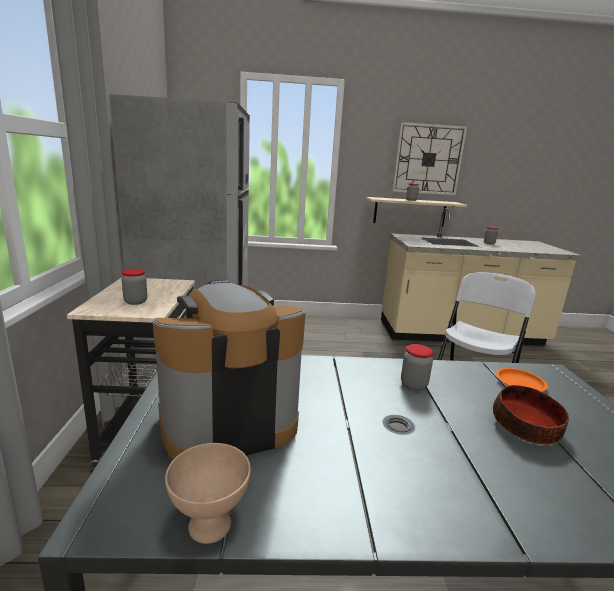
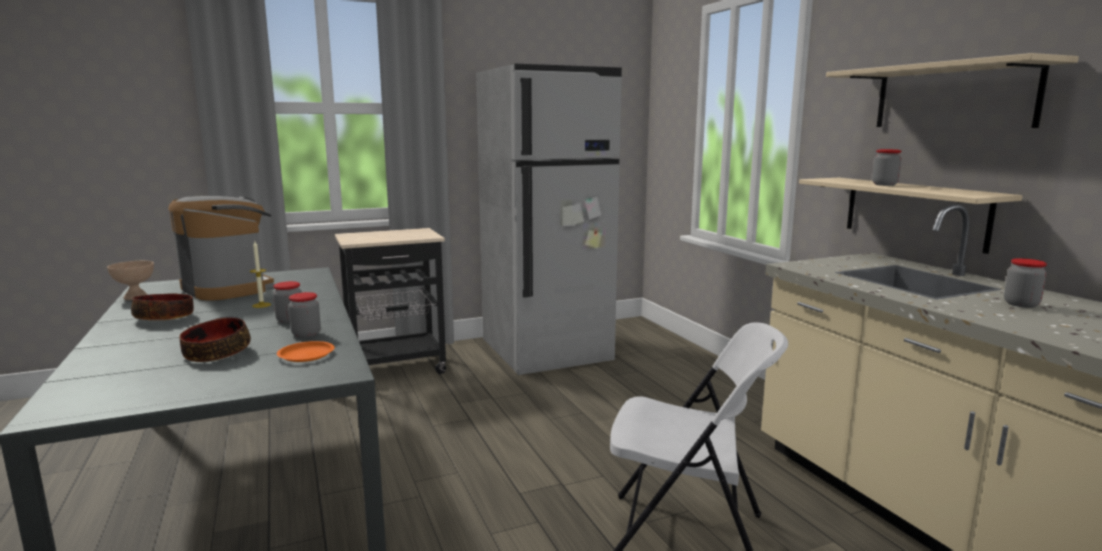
camera: 70 degrees right, 5 degrees down
(135, 302) = (370, 237): jar -> jar (306, 334)
(342, 398) = (261, 305): none -> candle
(378, 473) = (165, 318): none -> bowl
(428, 159) = (953, 97): wall clock -> beige shelf

